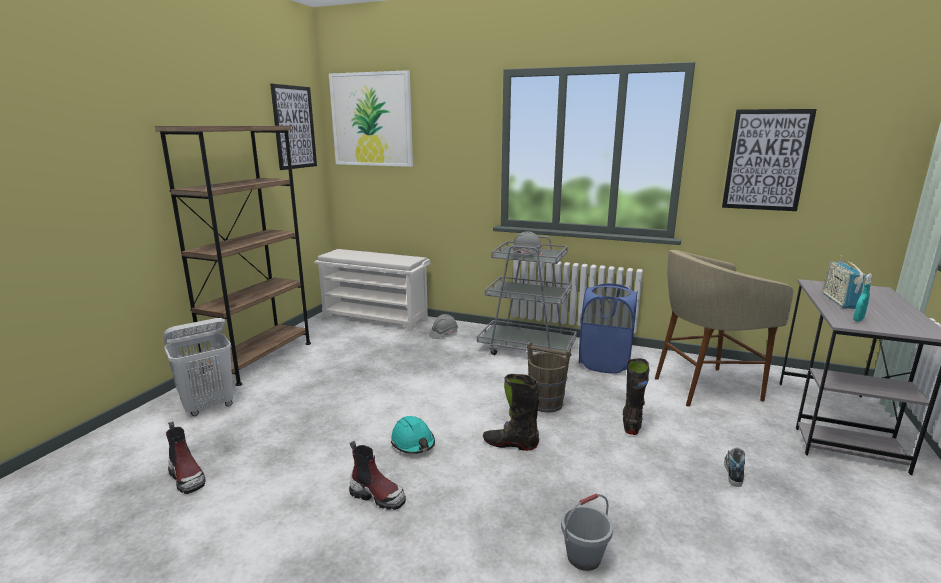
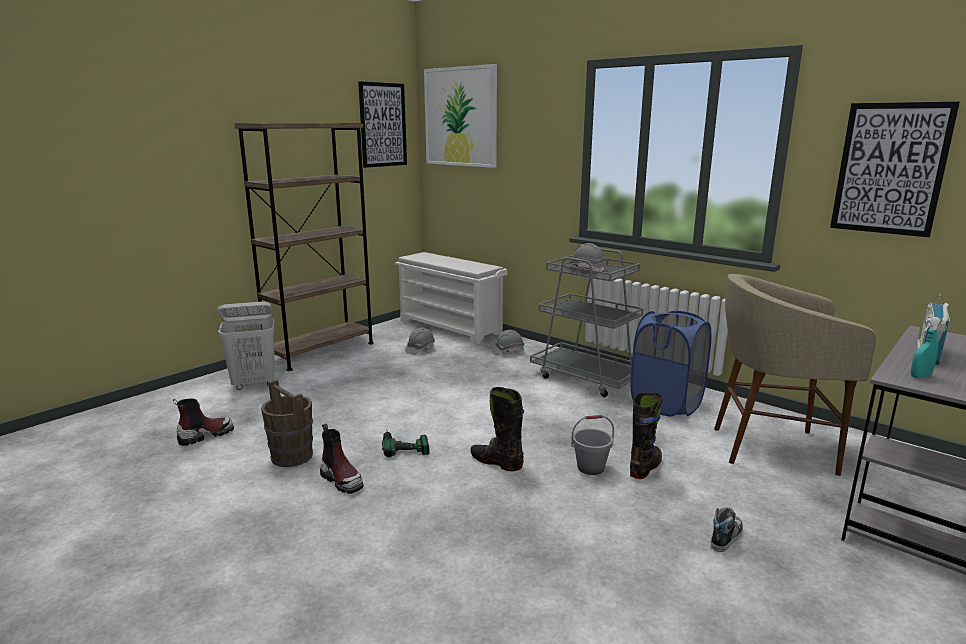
camera: 20 degrees right, 0 degrees up
(187, 477) = (205, 435): boot -> boot turned 105 degrees counterclockwise
(361, 343) = (420, 349): none -> grey hard hat
(413, 443) = (404, 444): turquoise hard hat -> power drill
(545, 403) = (564, 432): brown bucket -> brown bucket (292, 456)
(584, 557) = (490, 571): grey bucket -> grey bucket (590, 468)

